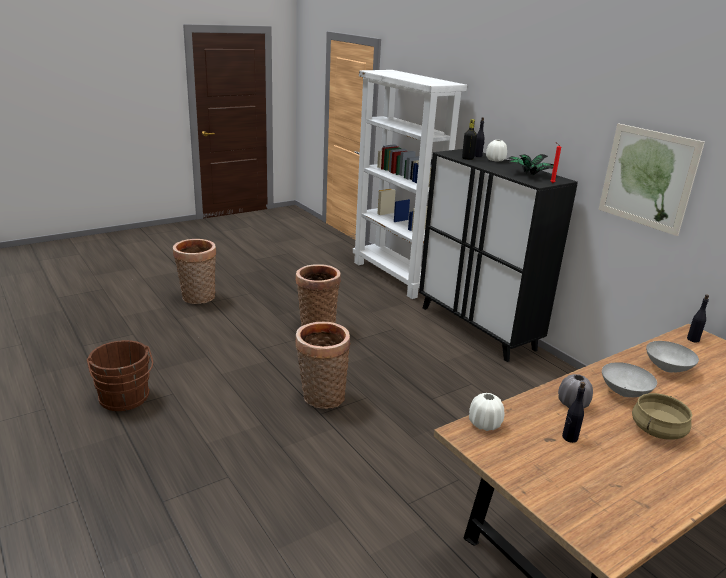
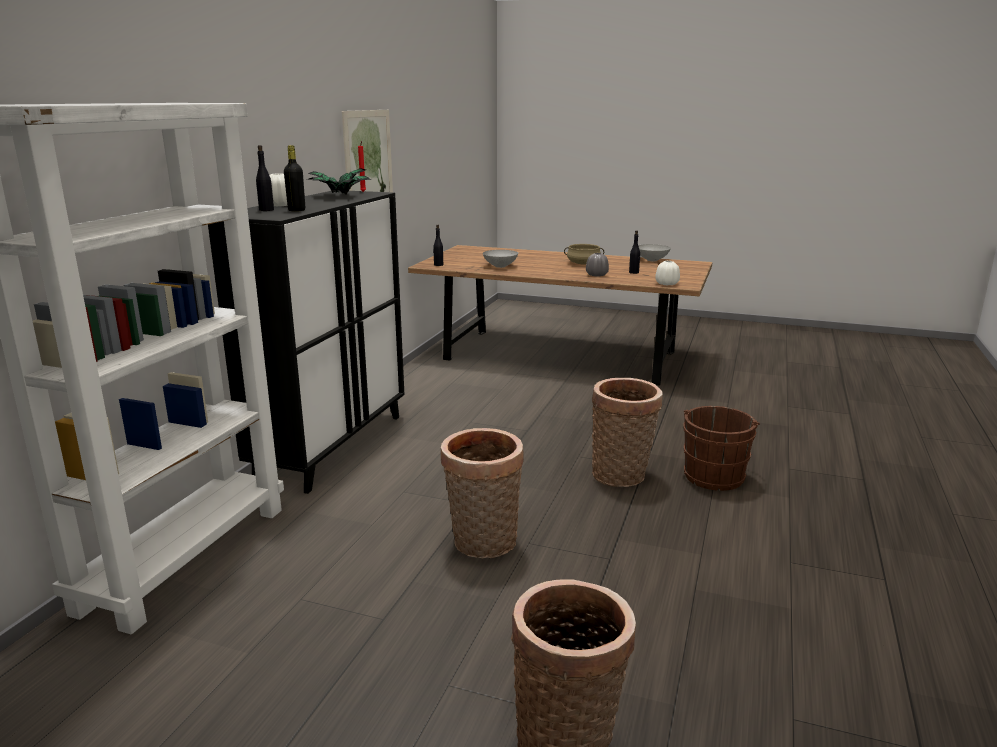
camera: 125 degrees left, 5 degrees down
(125, 399) = (865, 587): brown bucket -> brown bucket (714, 475)
(623, 392) = (556, 270): grey bowl -> grey bowl (652, 260)

